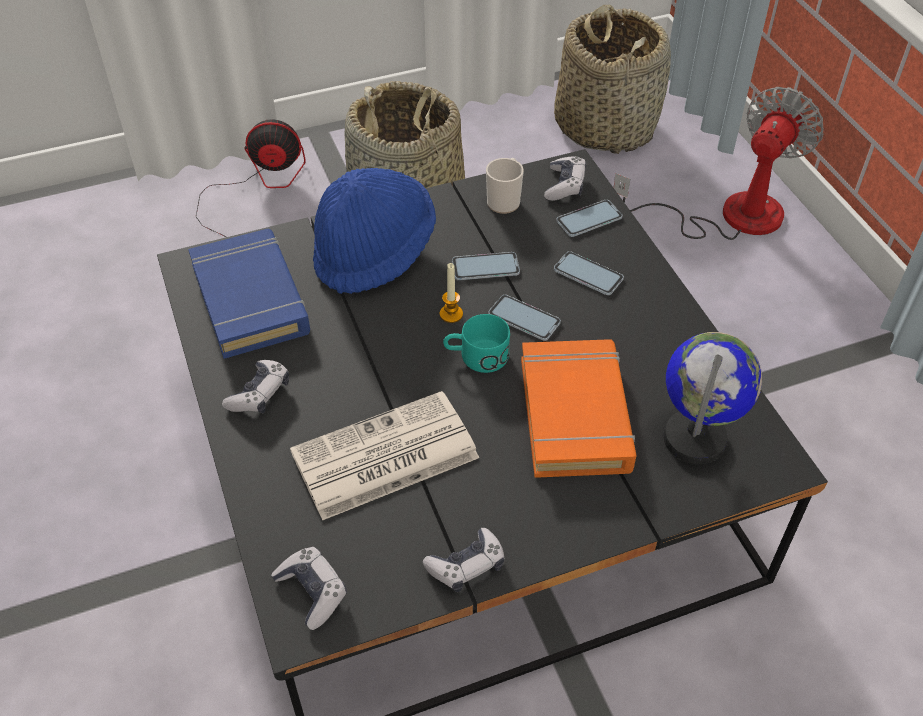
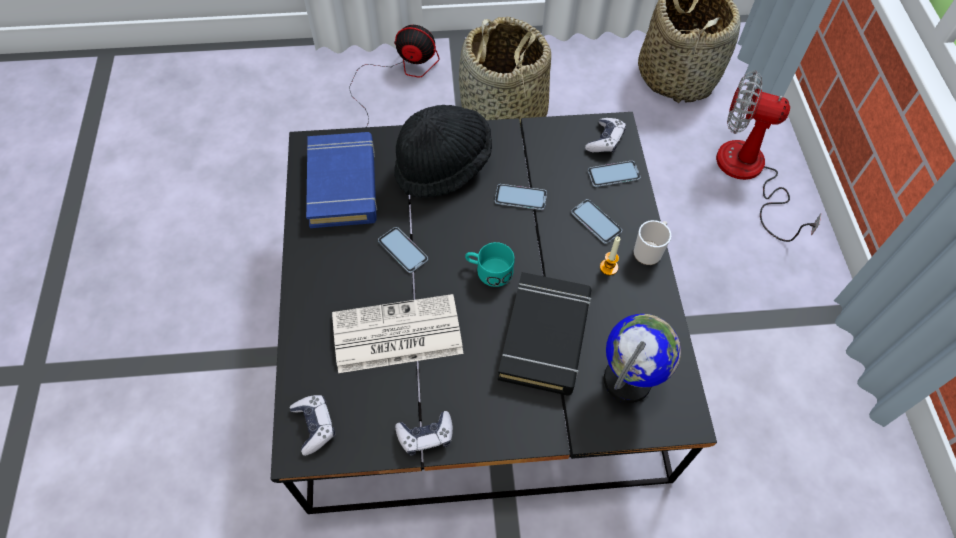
camera: 15 degrees right, 10 degrees up
(259, 394) = (326, 262): game controller -> none
(374, 252) = (443, 166): blue hat -> black hat
(451, 314) = (482, 231): candle -> candle (608, 267)
(505, 200) = (554, 143): mug -> mug (649, 251)
(524, 318) = (534, 248): phone -> phone (403, 250)
(575, 415) = (545, 337): orange book -> black book
(729, 215) = (748, 175): fan -> fan turned 120 degrees counterclockwise

